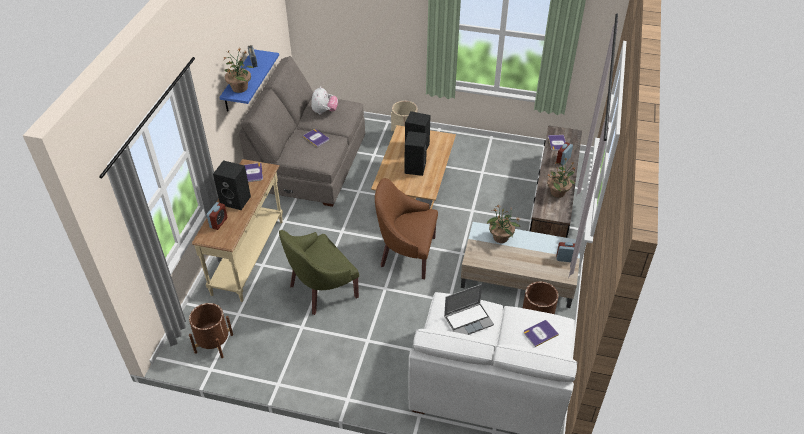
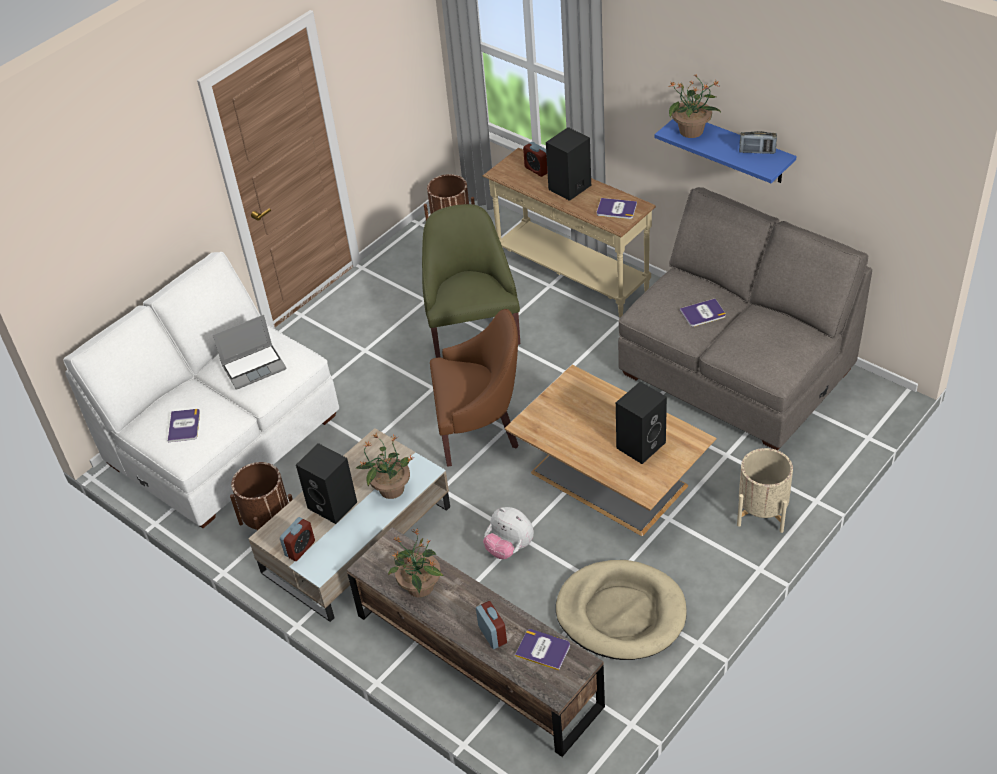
camera: 120 degrees right, 0 degrees up
(324, 111) = (770, 337): plush toy -> plush toy (509, 548)
(406, 254) = (479, 427): brown armchair -> brown armchair turned 45 degrees clockwise
(415, 167) = (591, 427): black speaker -> black speaker (334, 505)
(468, 320) = (254, 367): laptop -> laptop turned 120 degrees counterclockwise
(492, 163) = (621, 613): none -> beige dog bed

